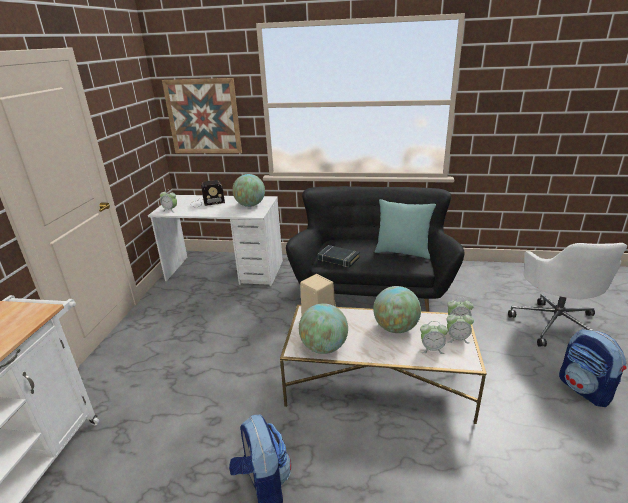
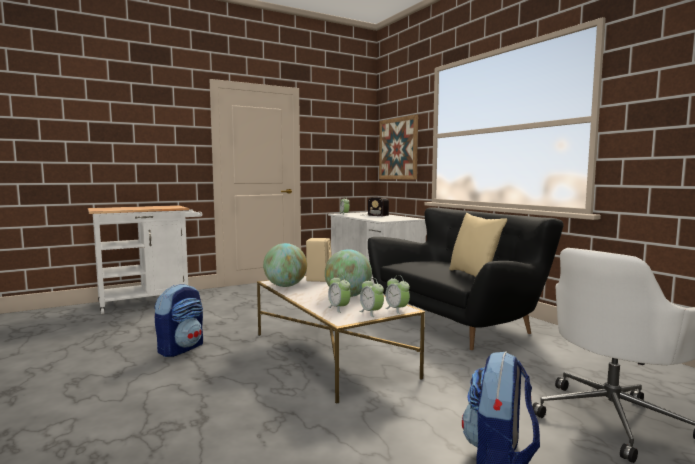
camera: 50 degrees right, 20 degrees down
(250, 205) = (393, 218): globe -> none
(338, 259) = (410, 265): black book -> none
(402, 252) = (474, 275): turquoise pillow -> beige pillow

